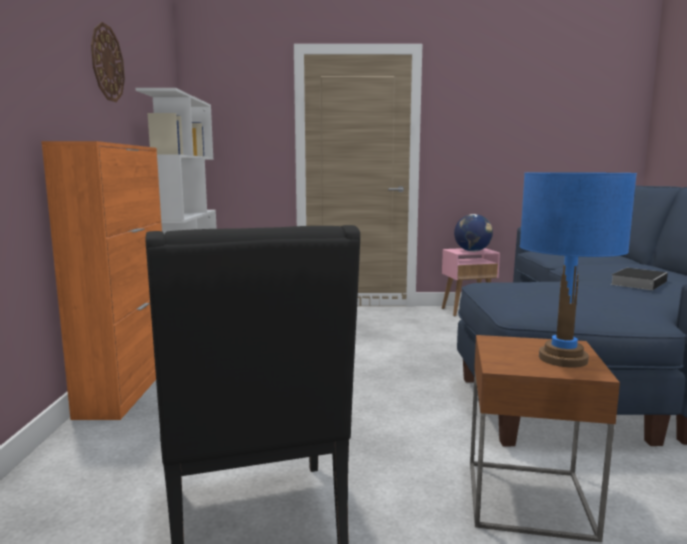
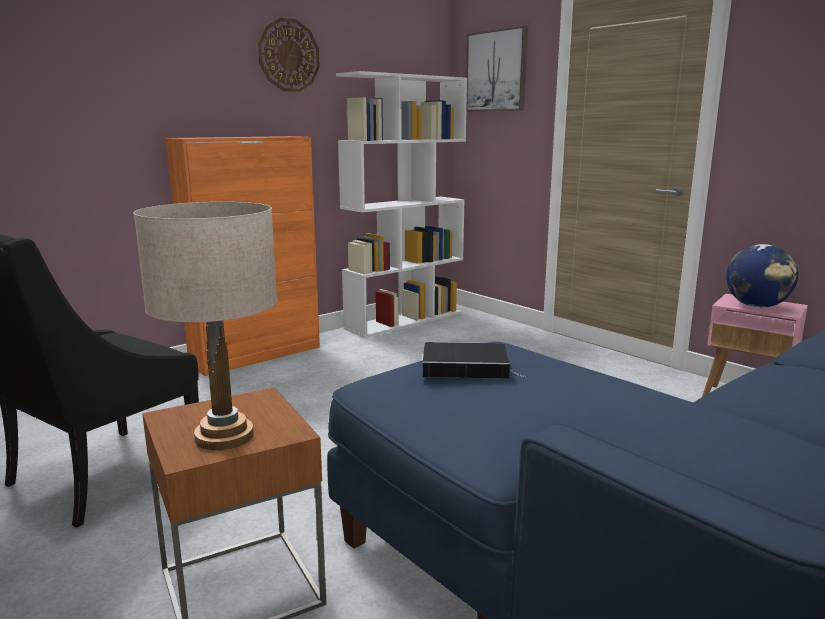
camera: 50 degrees right, 5 degrees up
(230, 101) = (496, 71): none -> picture
(563, 359) = (224, 436): blue table lamp -> beige table lamp
(638, 282) = (670, 413): book -> book (468, 366)

